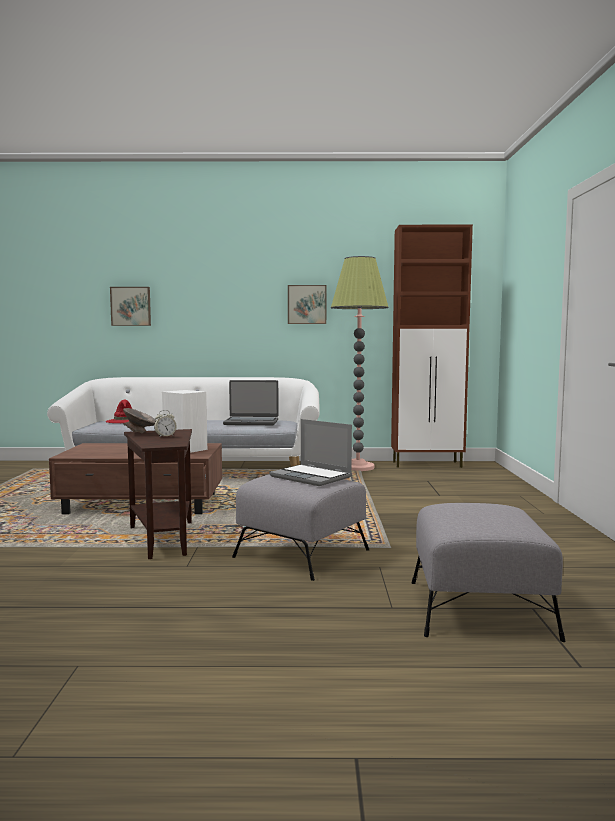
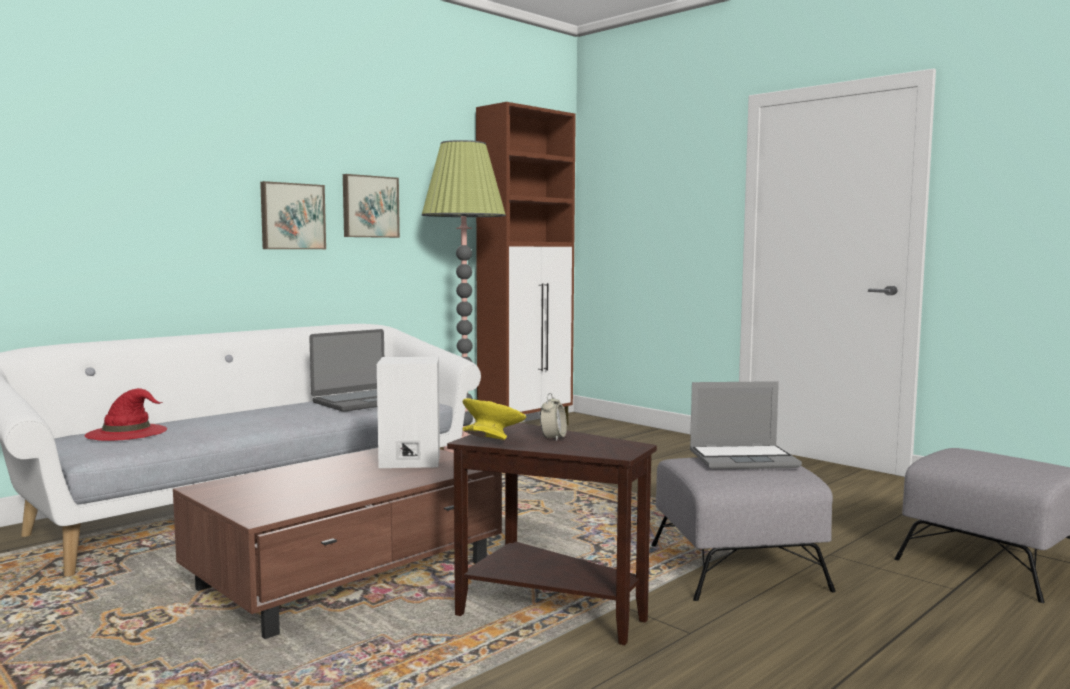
camera: 45 degrees left, 0 degrees up
(131, 306) = (59, 196): picture -> picture (292, 216)
(140, 433) = (493, 441): grey bowl -> yellow bowl

